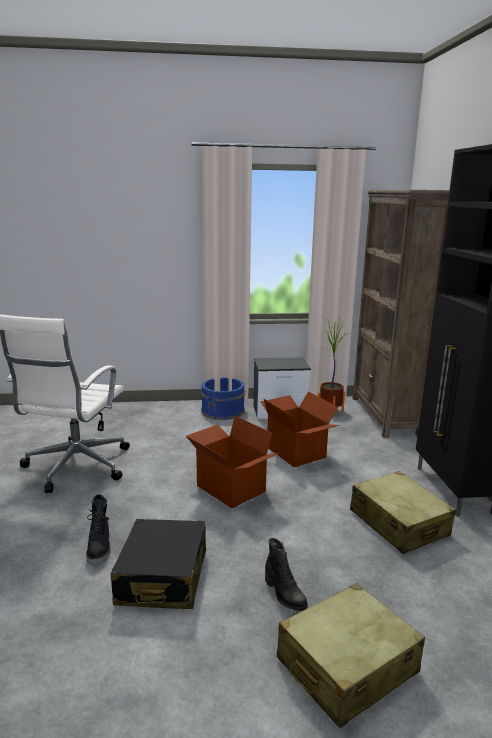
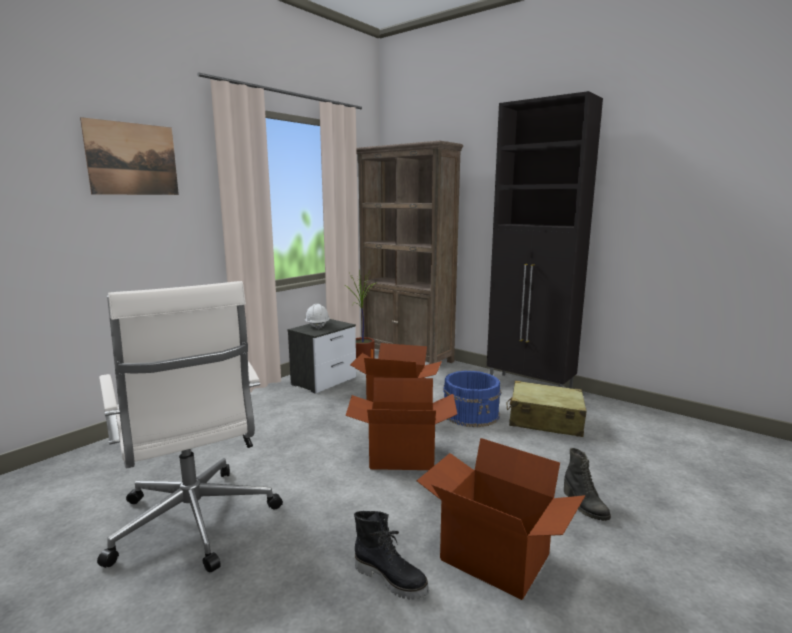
camera: 45 degrees left, 5 degrees down
(142, 212) = (133, 159): none -> picture
(162, 577) = (493, 558): black suitcase -> cardboard box
(223, 411) = (268, 398): blue bucket -> blue bucket (471, 414)
(280, 361) = (317, 325): none -> white hard hat
(284, 595) = (584, 506): black boot -> black boot turned 60 degrees clockwise
(346, 666) = (691, 522): beige suitcase -> none

